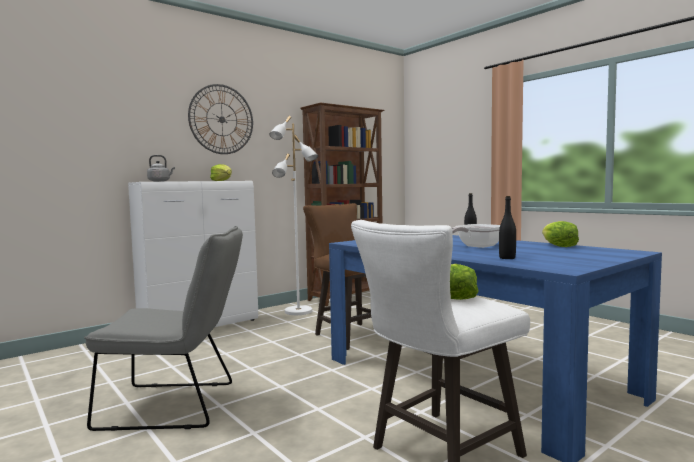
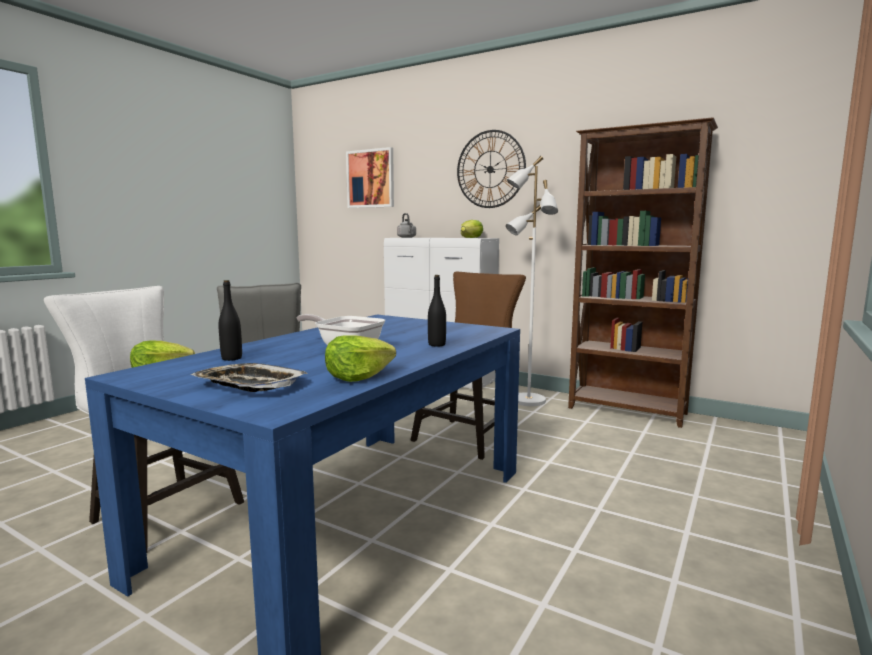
camera: 70 degrees right, 5 degrees up
(64, 109) = (370, 178): none -> picture
(583, 254) = (250, 385): none -> tray

